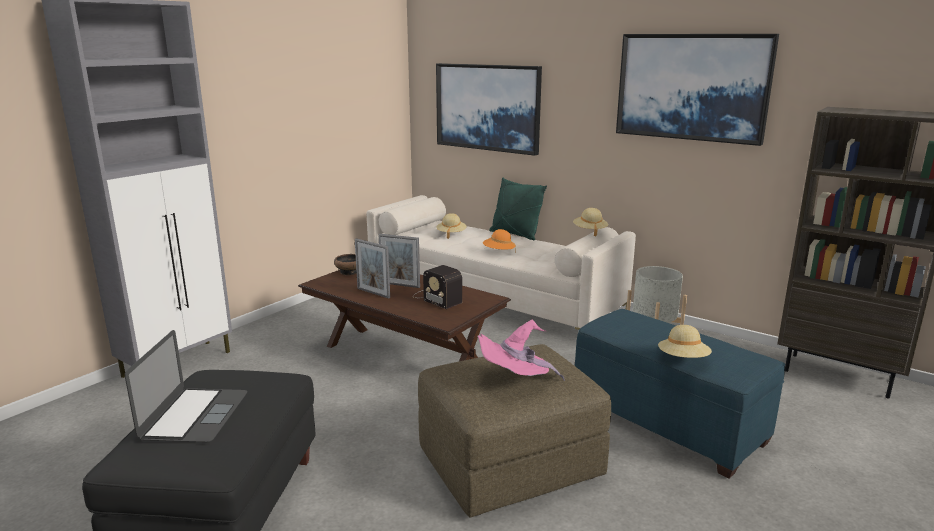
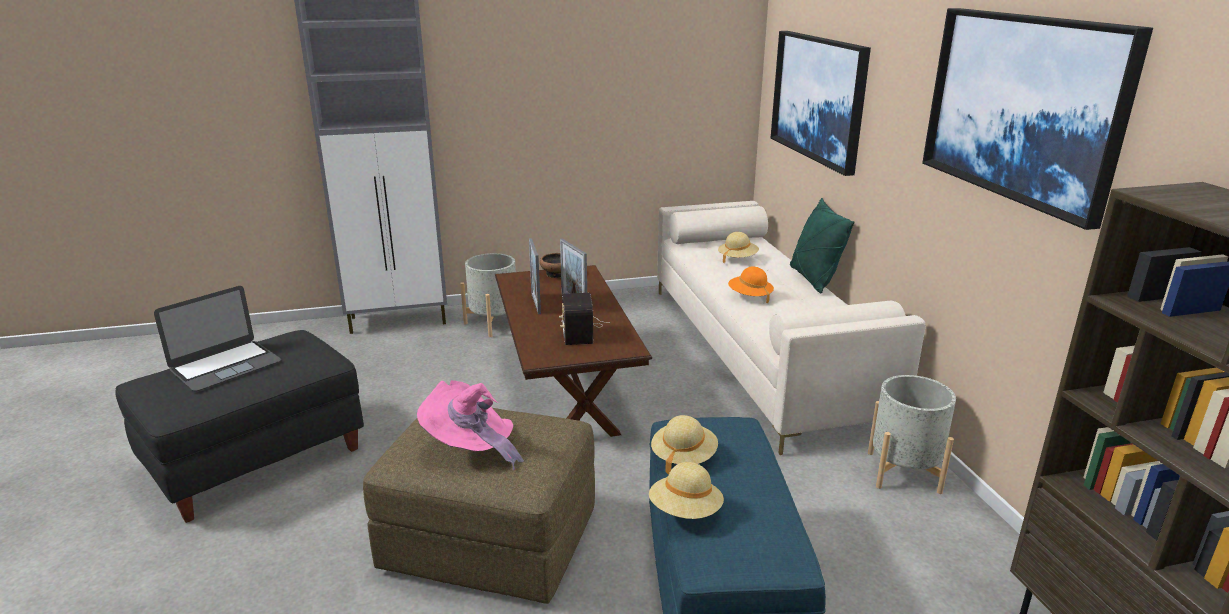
camera: 40 degrees right, 5 degrees up
(274, 338) = (494, 323): none -> grey planter
(589, 231) = (855, 300): beige hat -> beige hat (683, 457)

